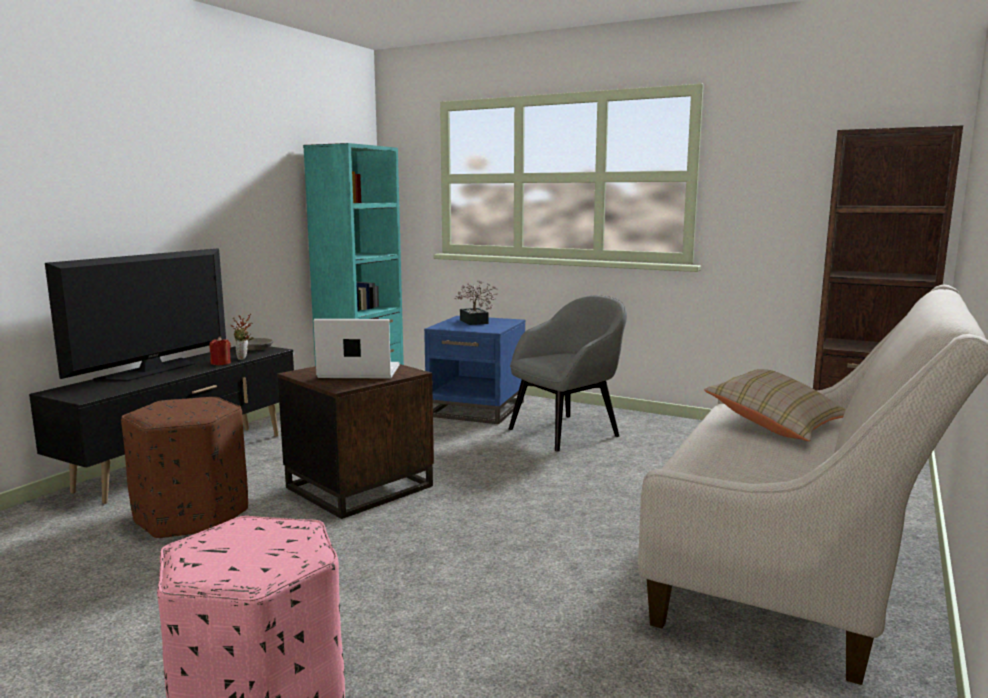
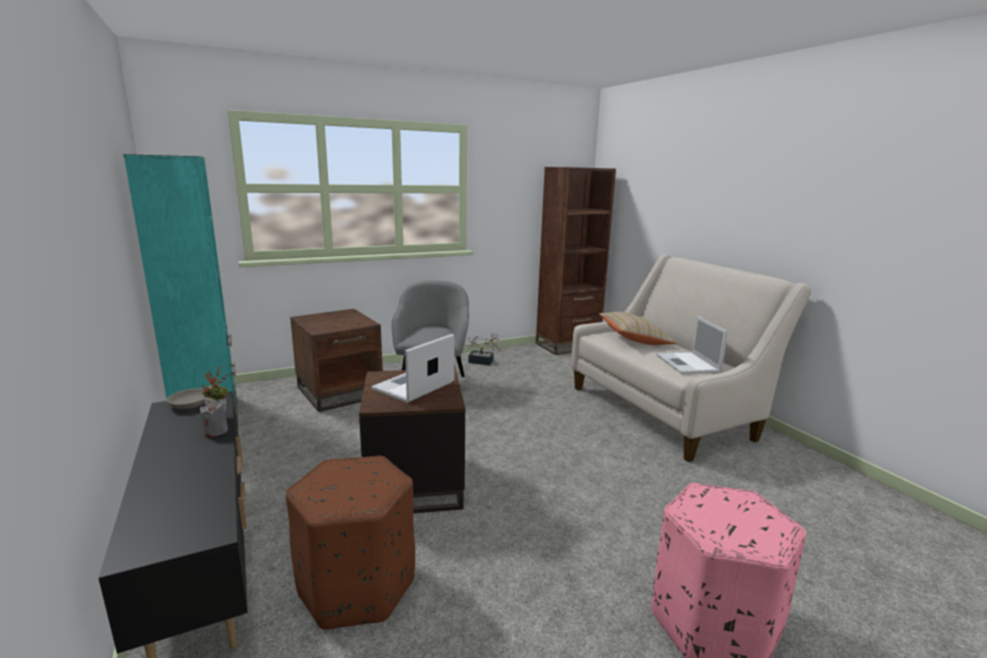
camera: 55 degrees left, 5 degrees up
(151, 370) = (161, 472): television -> none
(221, 363) = (216, 431): red candle -> grey candle
(475, 322) = (330, 319): potted plant -> potted plant (483, 362)
(477, 409) = (340, 391): blue side table -> brown side table
(751, 467) = (688, 364): none -> laptop

